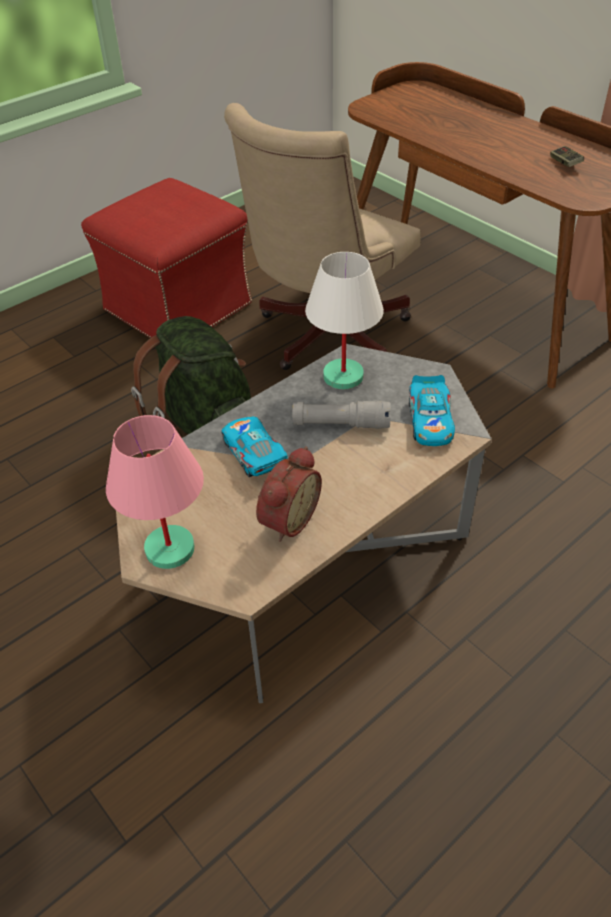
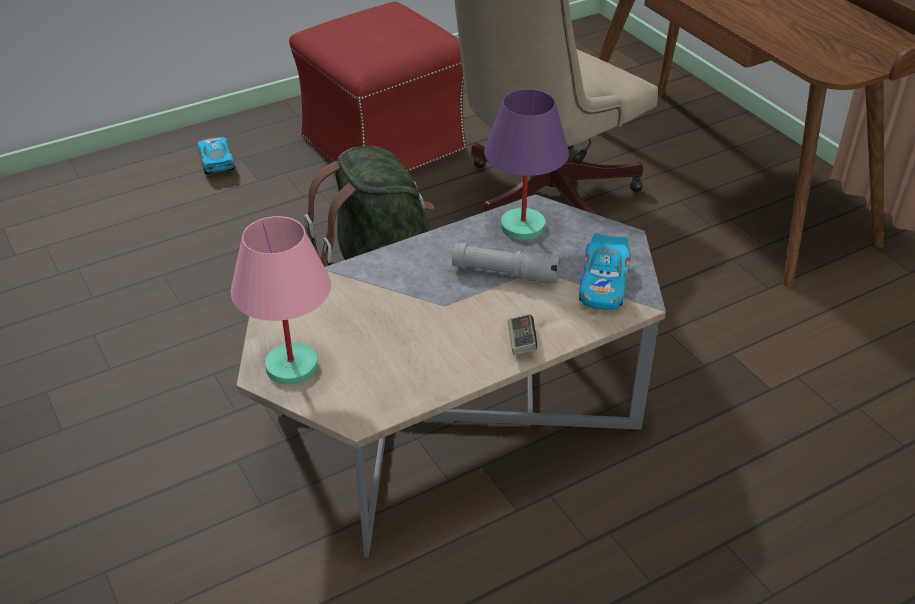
camera: 10 degrees right, 5 degrees down
(254, 454) = (404, 289): toy car -> toy car (216, 162)
(286, 519) = (419, 357): alarm clock -> none
(343, 377) = (522, 227): white table lamp -> purple table lamp
(565, 163) = (825, 30): game controller -> game controller (521, 342)

